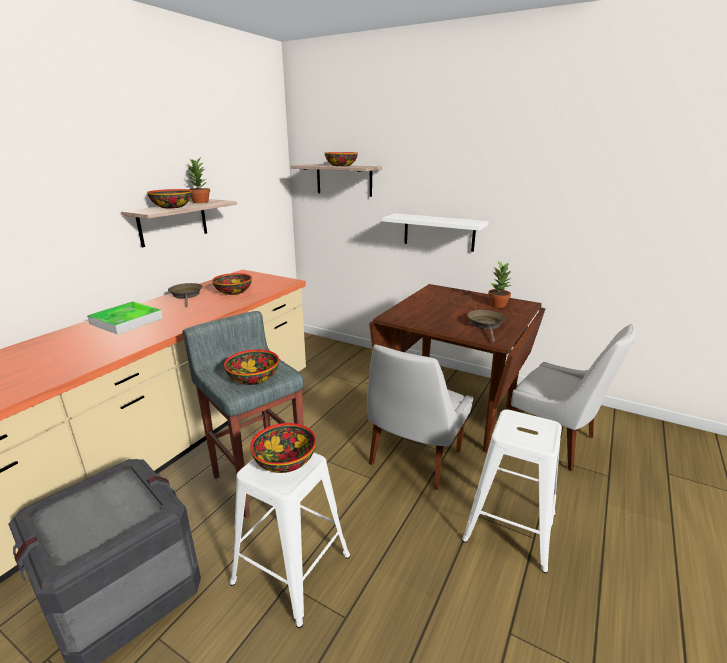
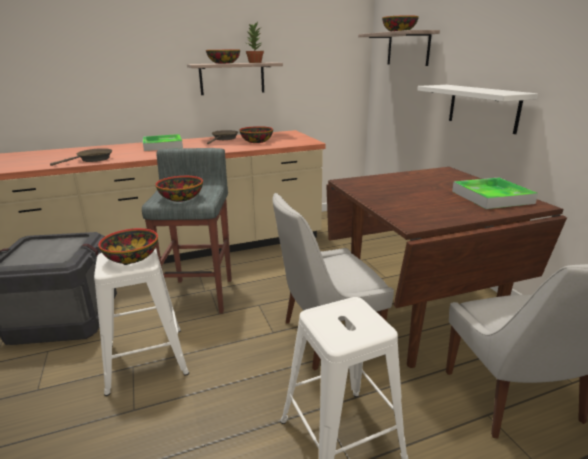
camera: 40 degrees right, 0 degrees up
(486, 325) = (430, 209): brown frying pan -> brown frying pan (92, 159)
(498, 304) = (491, 197): potted plant -> tray

